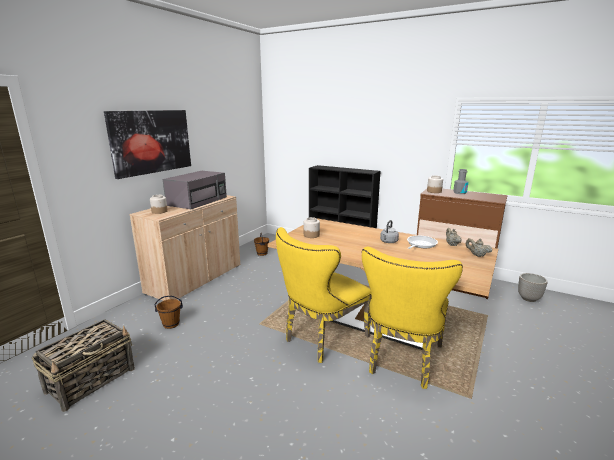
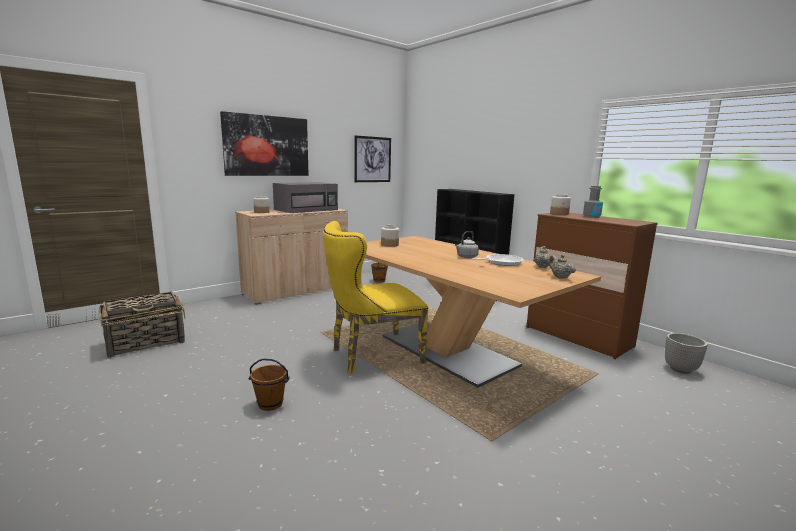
camera: 20 degrees right, 5 degrees down
(171, 324) = (243, 318): brown bucket -> brown bucket (270, 404)
(240, 141) = (372, 159): none -> picture
(402, 361) = (441, 391): yellow chair -> none

